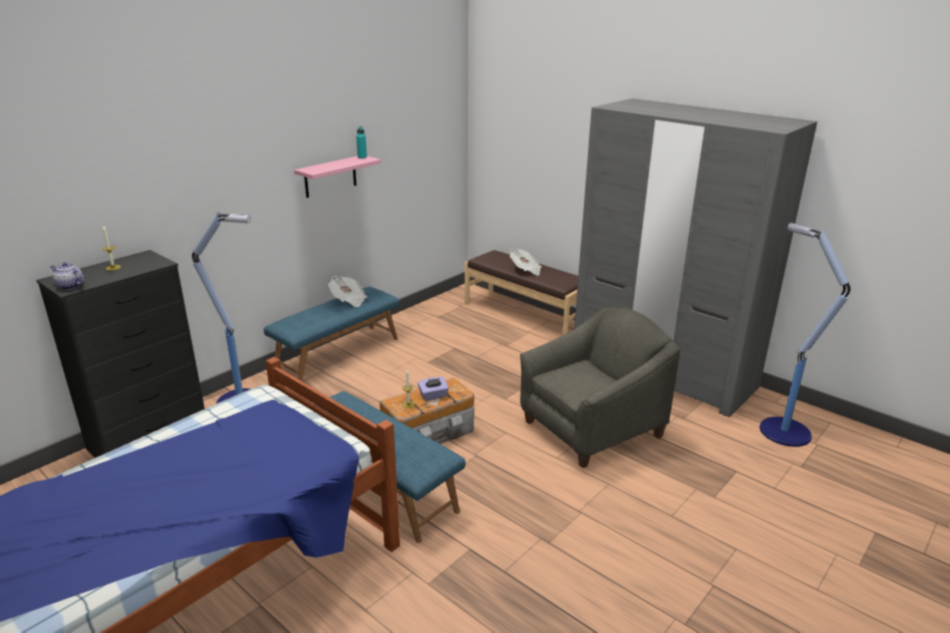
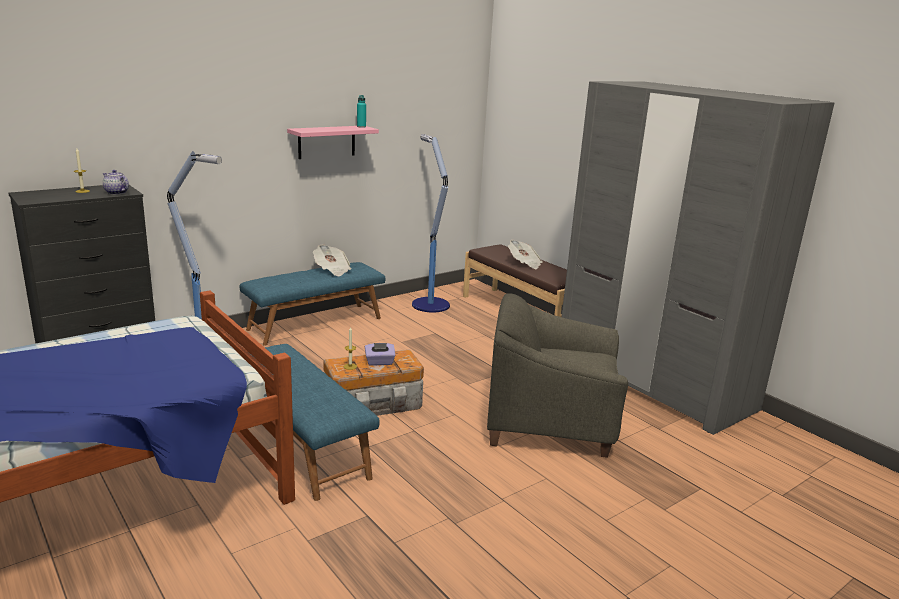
camera: 10 degrees right, 5 degrees down
(69, 286) = (32, 199): teapot -> teapot (116, 193)
(591, 428) = (549, 424): grey armchair -> grey armchair turned 150 degrees counterclockwise
(782, 431) = (773, 457): floor lamp -> floor lamp (429, 304)

